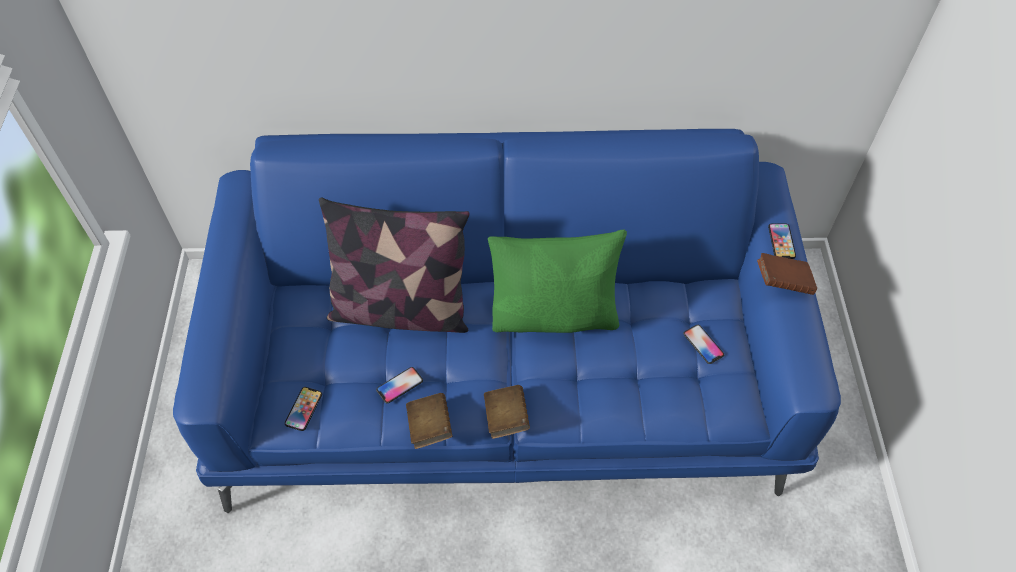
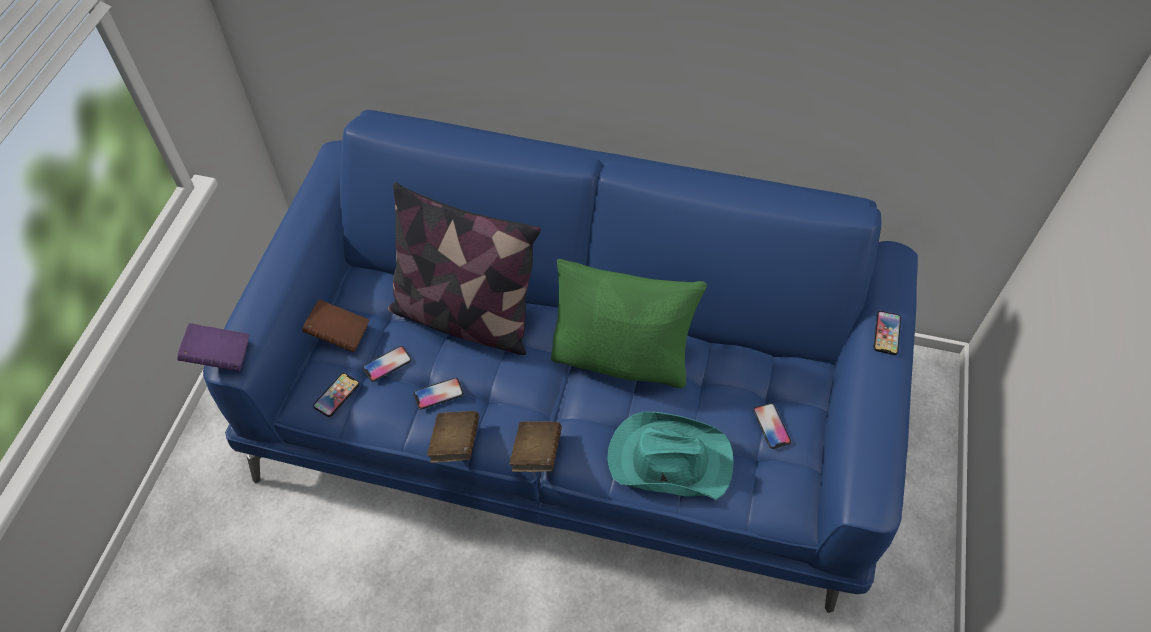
camera: 15 degrees right, 0 degrees up
(187, 398) = (219, 356): none -> purple book
(343, 369) = (387, 364): none -> phone
(624, 394) = (668, 459): none -> turquoise hat
(783, 282) = (873, 378): brown book -> brown book (339, 334)

